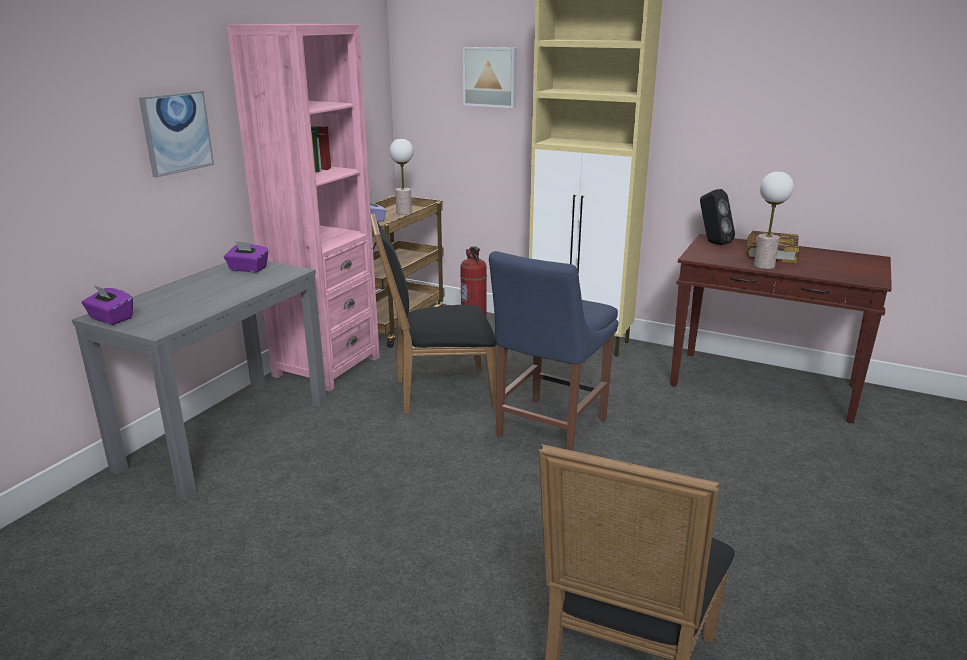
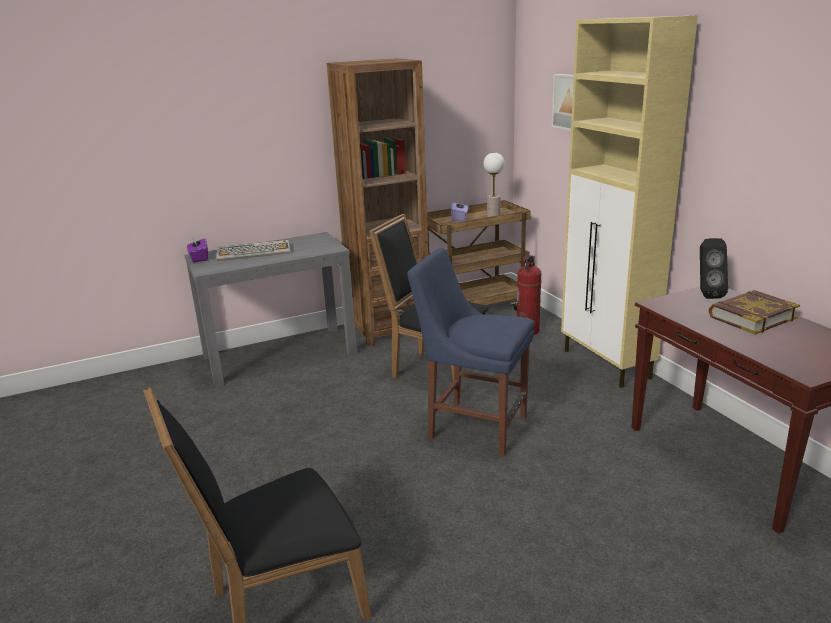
camera: 40 degrees right, 0 degrees up
(176, 132) = (278, 140): picture -> none
(187, 295) = (254, 252): none -> keyboard
(248, 269) = (313, 241): purple tissue box -> none
(326, 366) = (389, 328): pink bookcase -> brown bookcase
(548, 430) = (473, 425): blue chair -> blue chair turned 45 degrees clockwise
(763, 266) = (709, 328): table lamp -> none

